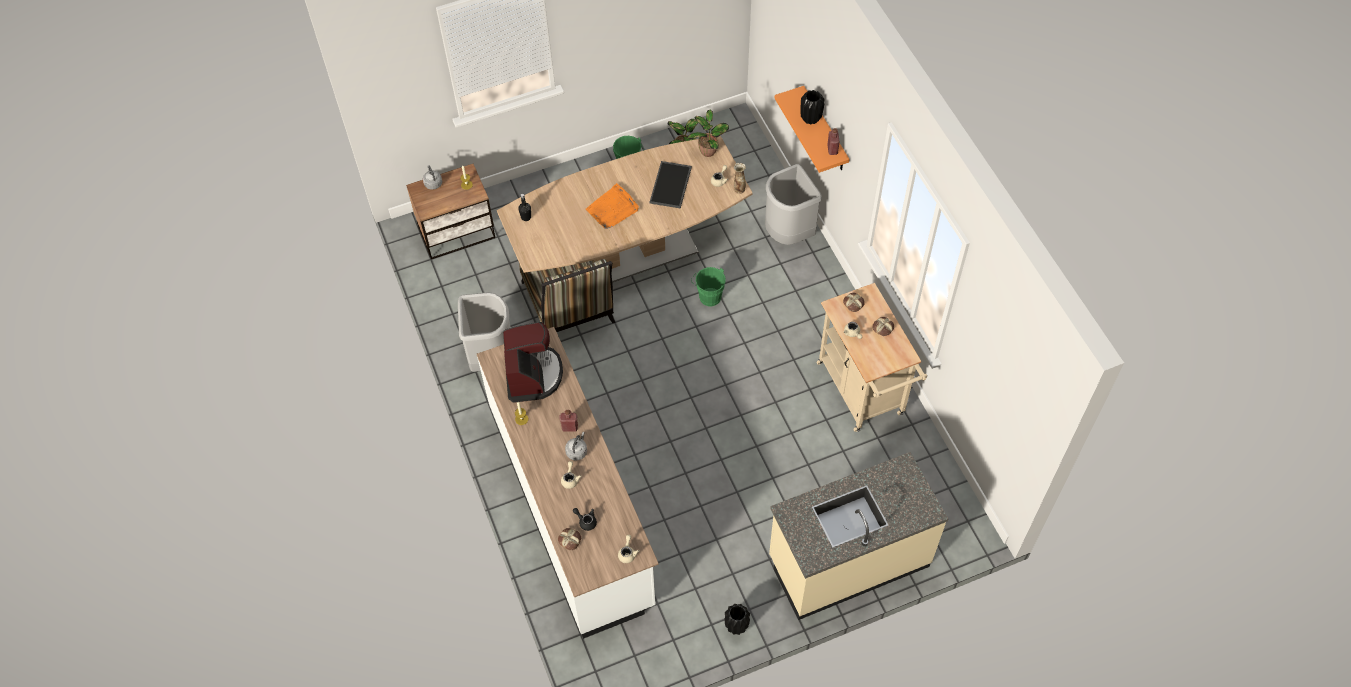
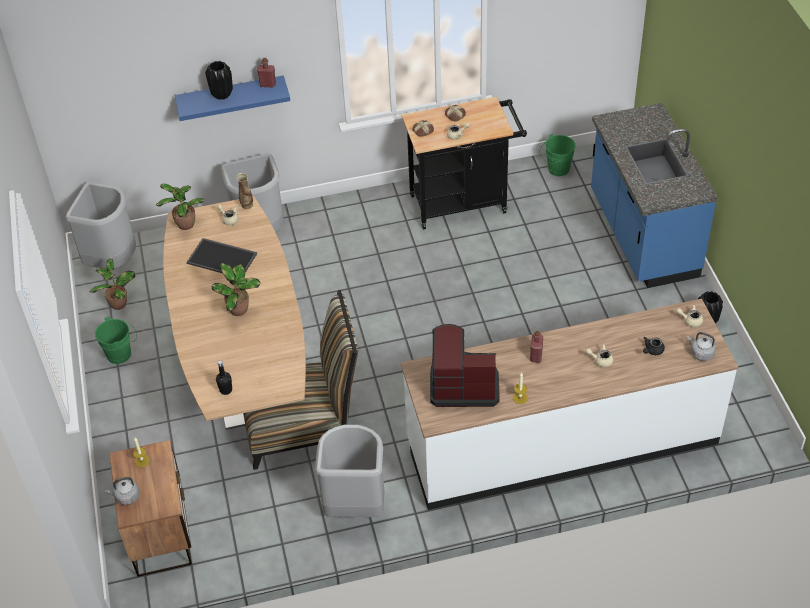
camera: 80 degrees left, 10 degrees down
(570, 540) = (673, 365): bread -> none
(577, 451) = (566, 352): grey kettle -> grey kettle (700, 353)
(612, 209) = (239, 310): orange tray -> potted plant
(708, 296) = (321, 302): green bucket -> green bucket (556, 170)
(732, 136) = (113, 261): none -> grey trash can
(825, 131) = (231, 97): orange shelf -> blue shelf
(848, 561) = (641, 235): beige counter -> blue counter
(863, 393) = (464, 202): beige cart -> black cart

